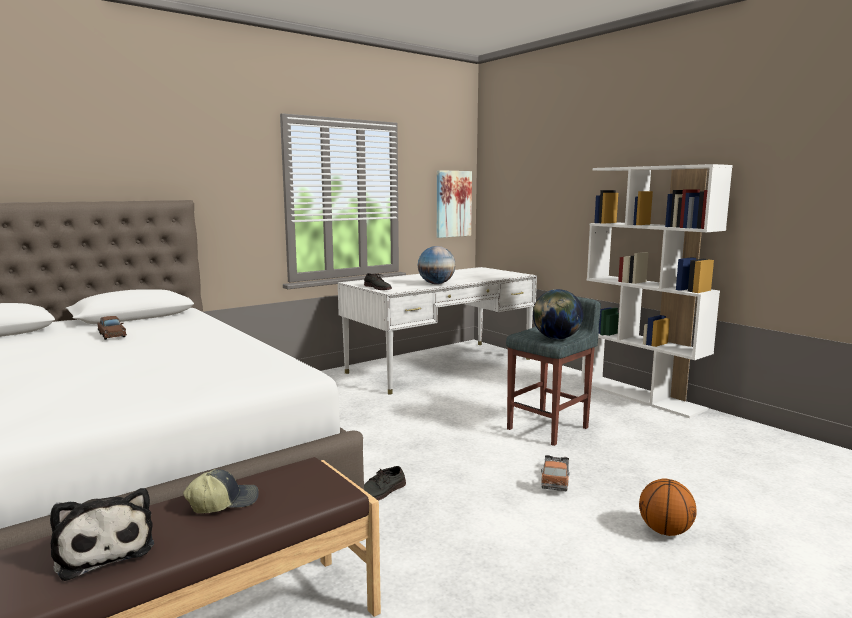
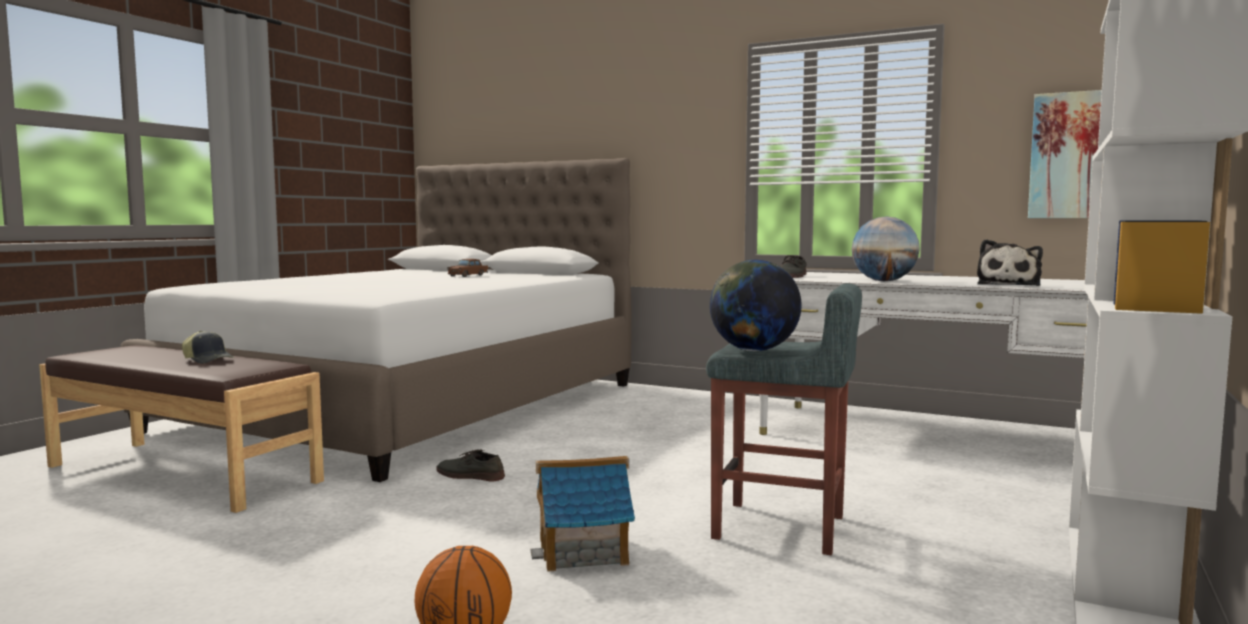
camera: 65 degrees right, 5 degrees down
(104, 549) = (142, 355): plush toy -> plush toy (1009, 285)
(555, 479) = (583, 551): toy truck -> toy house

